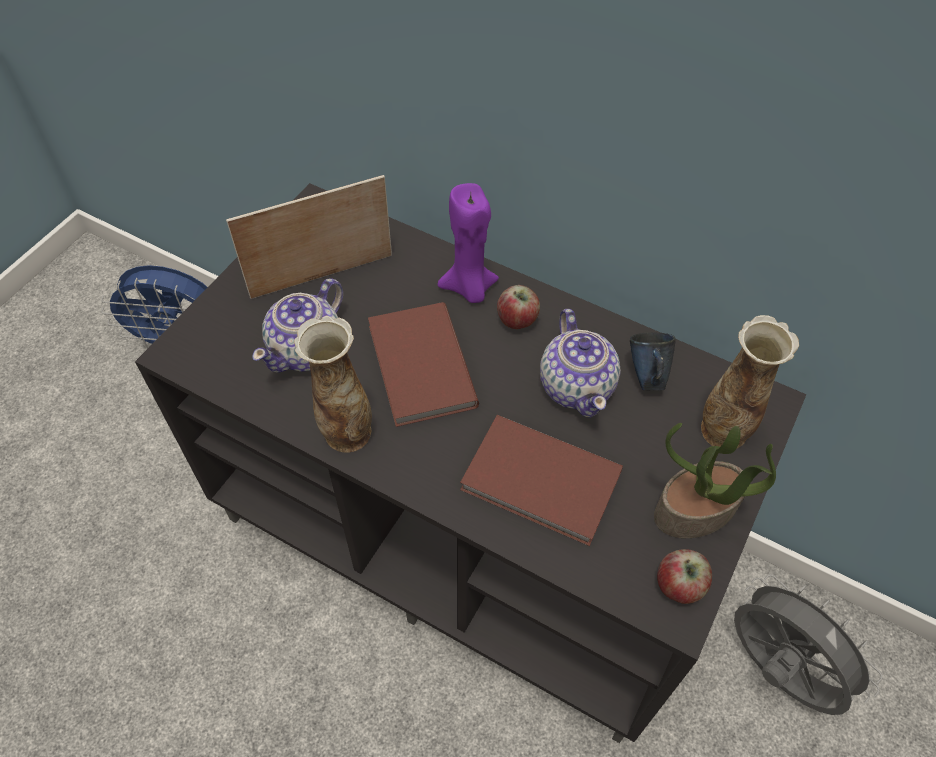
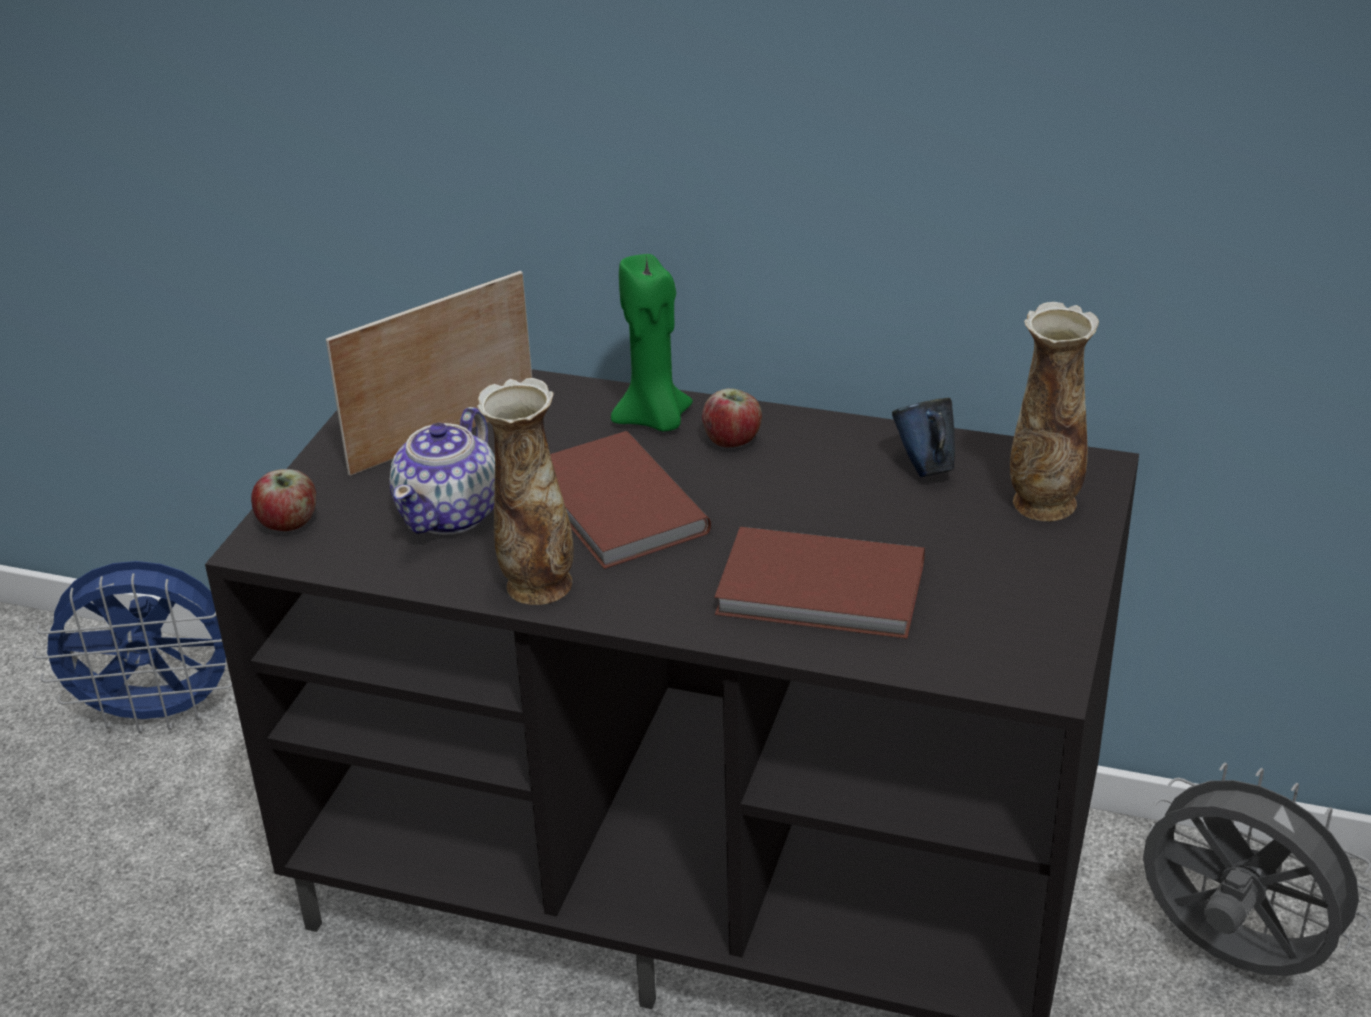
camera: 10 degrees left, 20 degrees down
(469, 288) = (655, 420): purple candle -> green candle
(577, 385) = (836, 491): teapot -> none
(679, 586) = (1037, 655): apple -> apple (289, 524)
(695, 511) = (1033, 584): potted plant -> none

